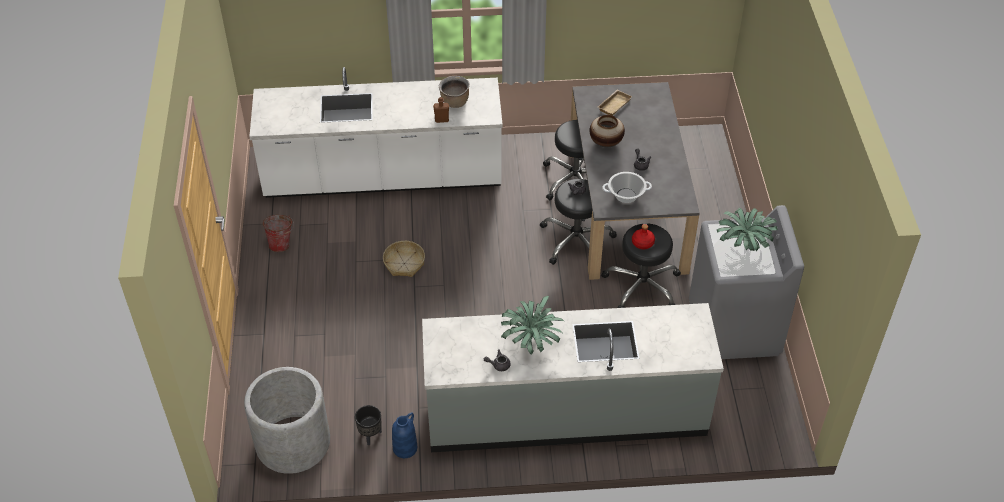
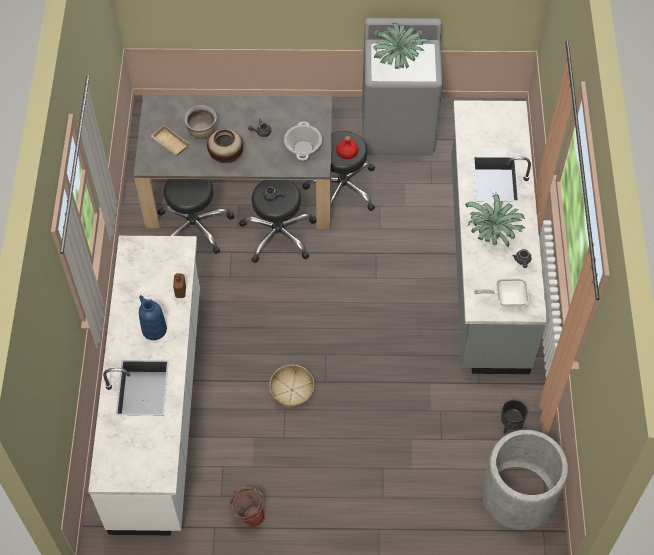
camera: 85 degrees left, 10 degrees up
(405, 447) = (524, 395): blue vase -> blue vase (153, 329)
(450, 351) = (506, 298): none -> frying pan
(454, 102) = (153, 278): brown cooking pot -> brown cooking pot (202, 132)

